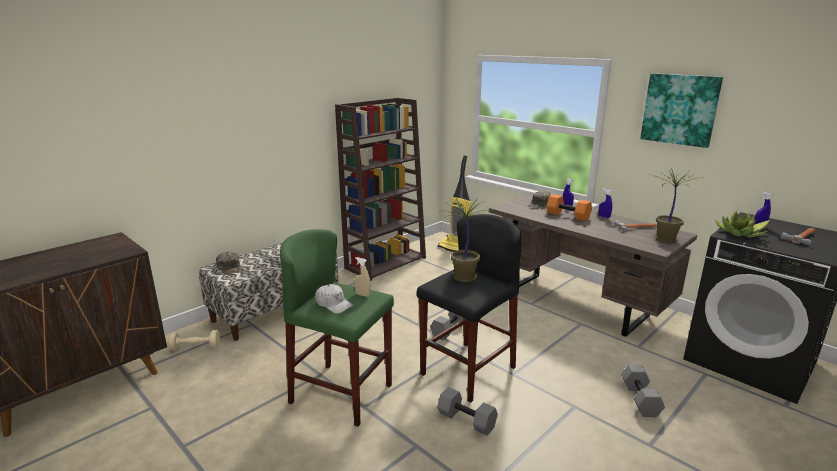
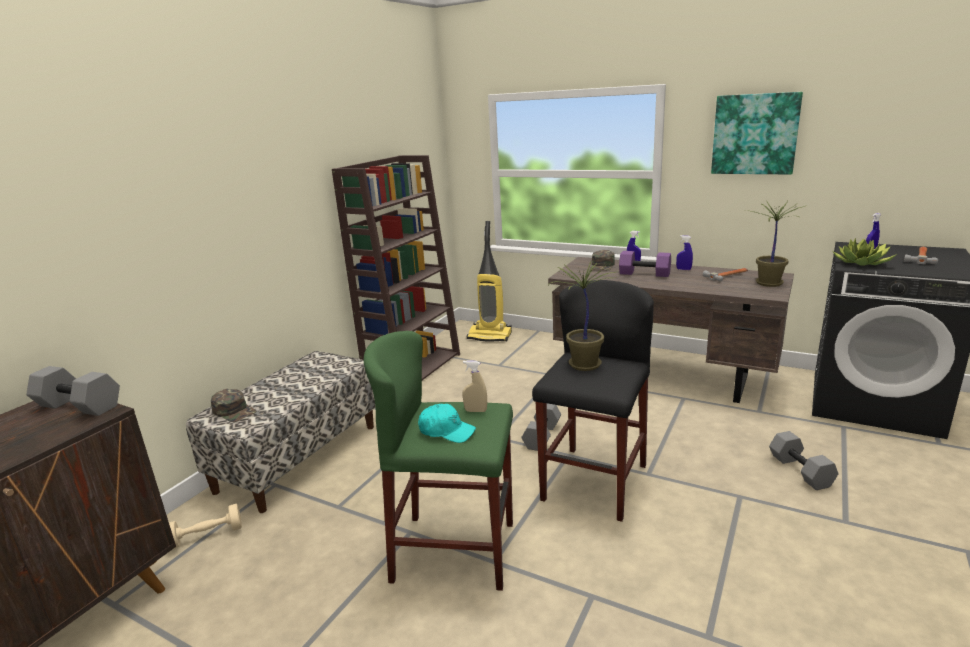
camera: 15 degrees left, 0 degrees up
(333, 304) = (446, 431): white cap -> turquoise cap
(465, 421) = (630, 546): grey dumbbell -> grey dumbbell (77, 406)
(568, 215) = (645, 273): orange dumbbell -> purple dumbbell

